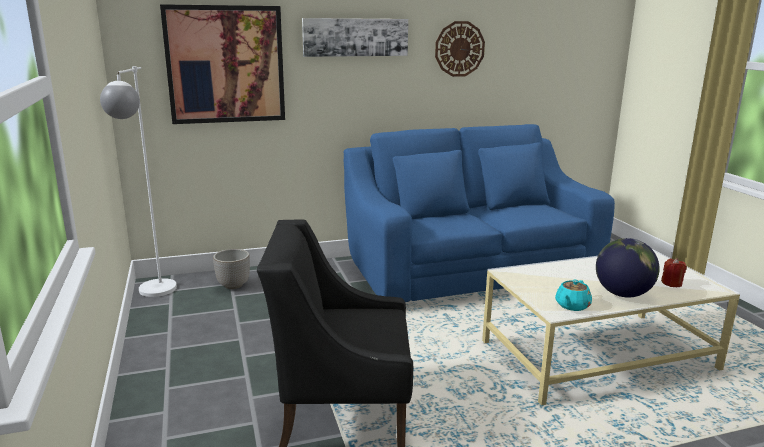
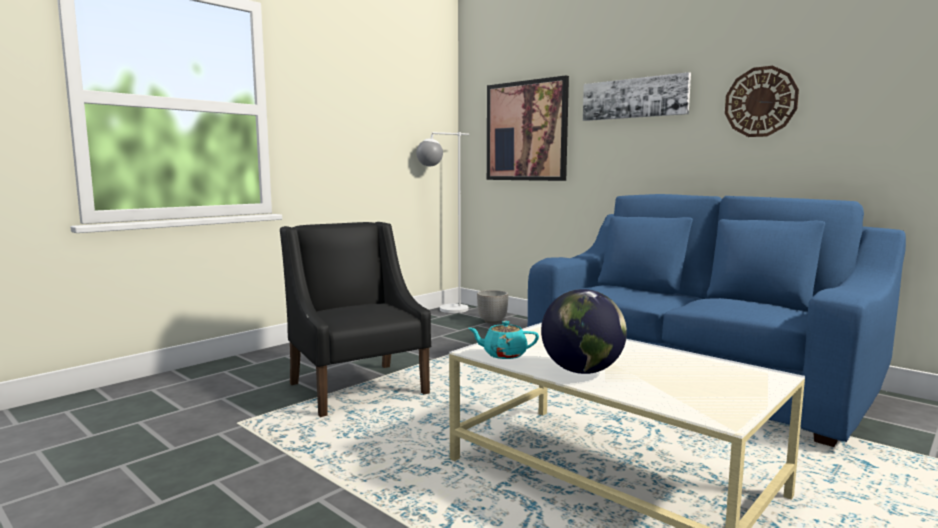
camera: 60 degrees right, 10 degrees down
(671, 283) = (678, 392): red candle -> none

